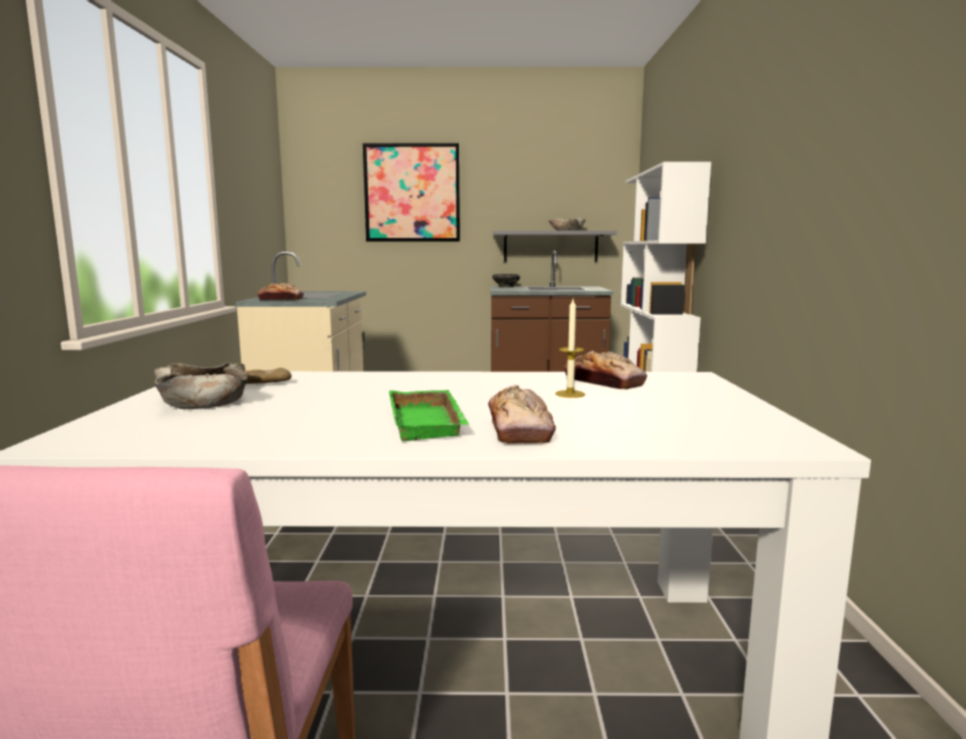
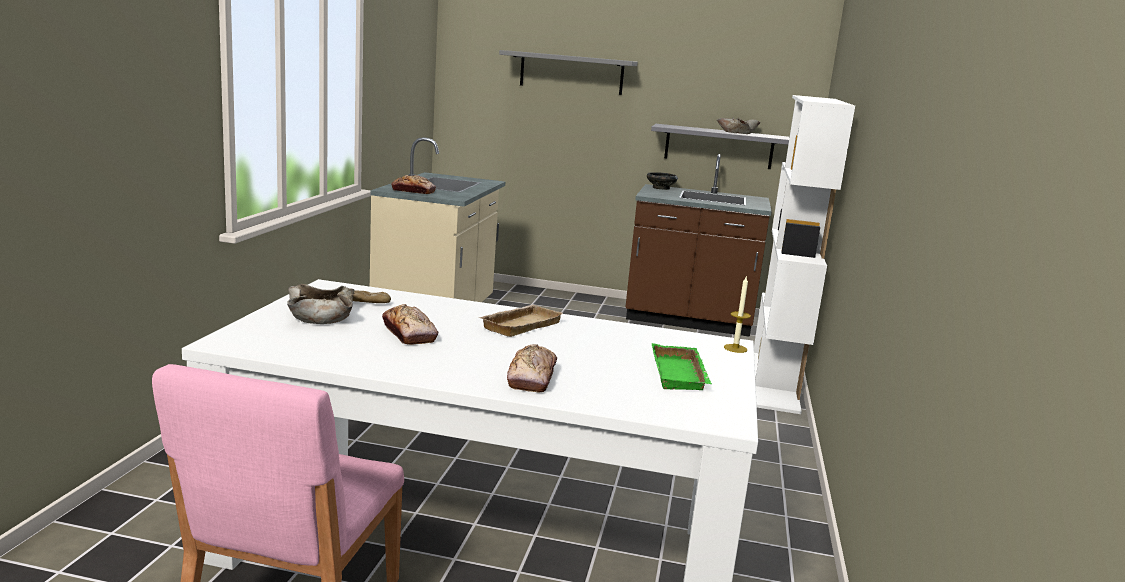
camera: 10 degrees right, 5 degrees up
(412, 193) = (571, 73): picture -> grey shelf
(429, 423) = (472, 362): green tray -> green tray (681, 375)
(458, 384) = (520, 325): none -> beige tray
(570, 394) = (601, 349): candle -> candle (735, 348)
(604, 382) = (642, 340): bread -> bread (409, 333)

